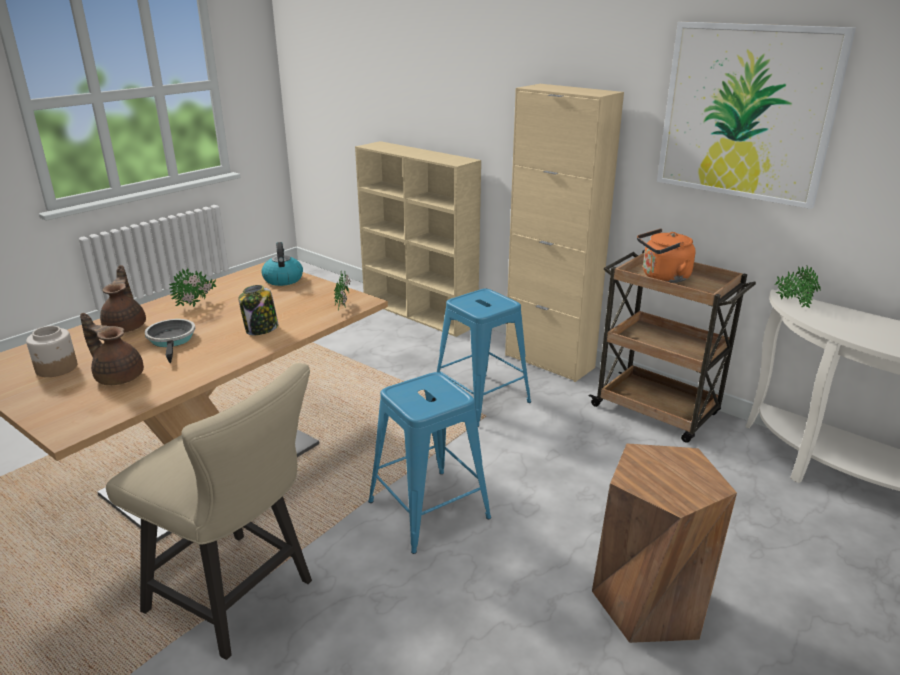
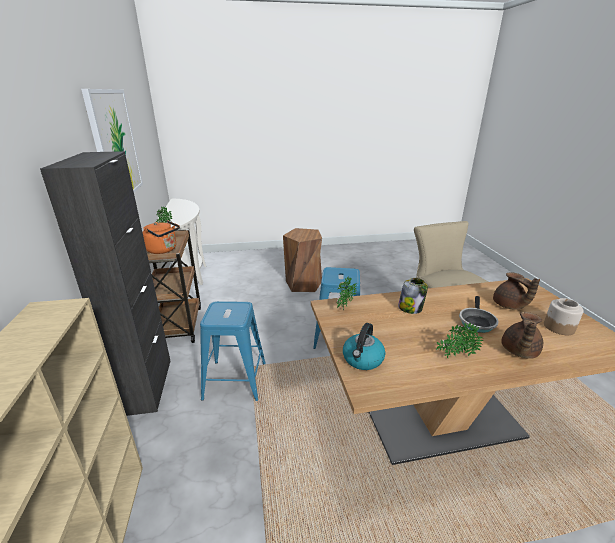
camera: 140 degrees left, 0 degrees up
(549, 361) = (148, 386): beige cabinet -> black cabinet

